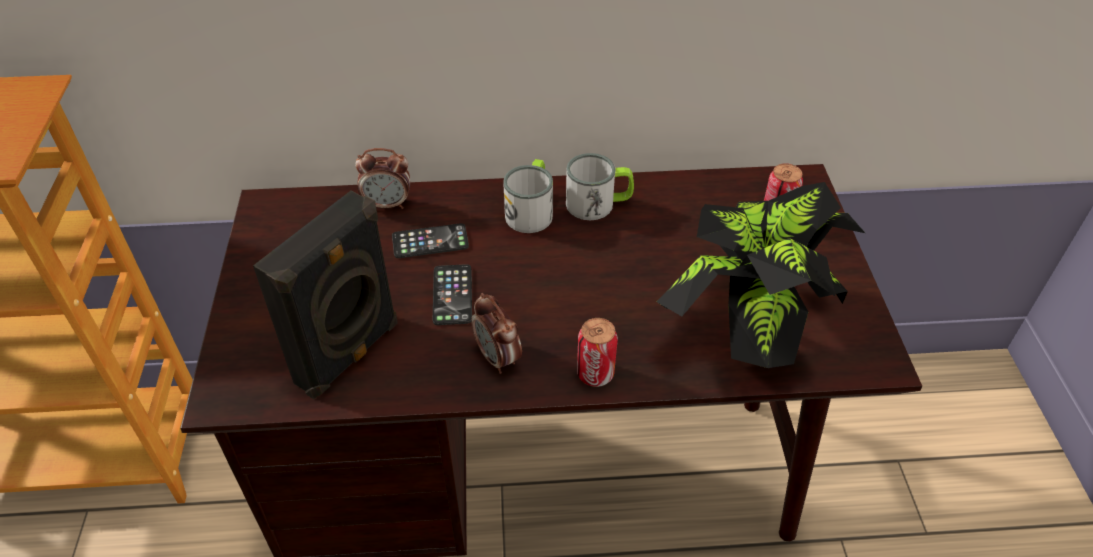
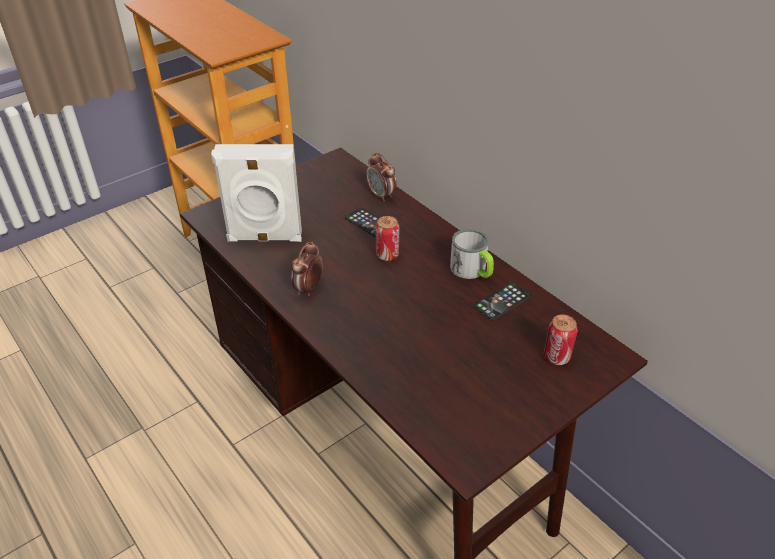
camera: 55 degrees right, 5 degrees down
(350, 354) = (265, 238): black speaker -> white speaker
(452, 295) = (338, 251): phone -> phone (502, 301)
(531, 210) = (435, 247): mug -> none
(595, 374) = (330, 332): can -> can (387, 255)
(747, 331) = (429, 385): potted plant -> none

